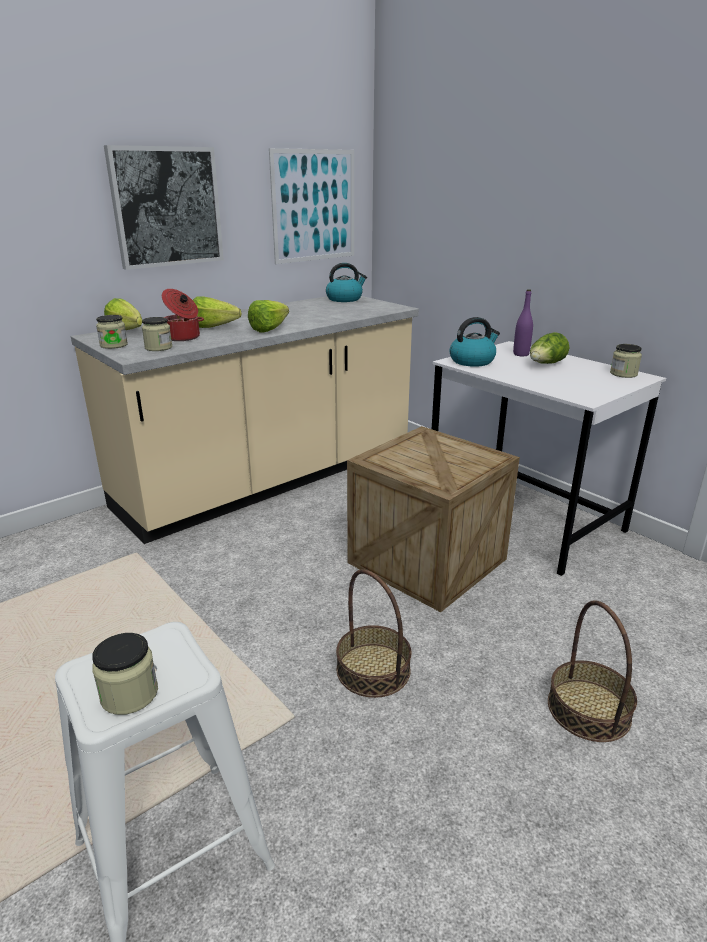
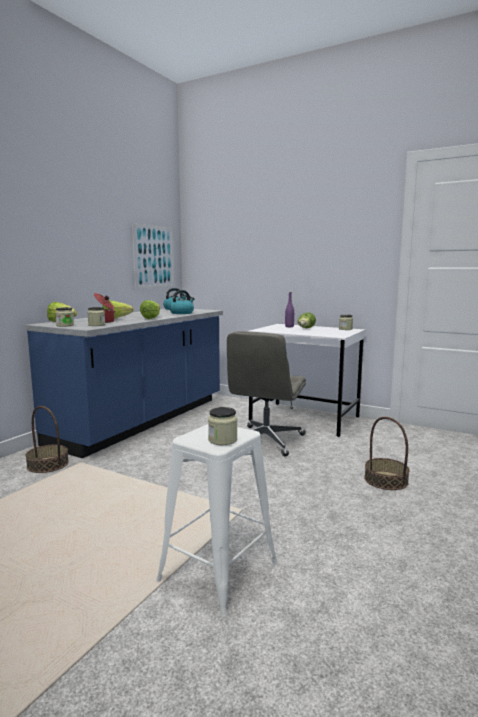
camera: 20 degrees left, 15 degrees down
(166, 207) = (81, 250): picture -> none
(270, 480) = (143, 420): beige counter -> blue counter
(373, 669) = (270, 485): basket -> basket (48, 464)
(427, 561) = (266, 441): crate -> grey office chair
(472, 361) = (268, 329): kettle -> kettle (182, 313)

